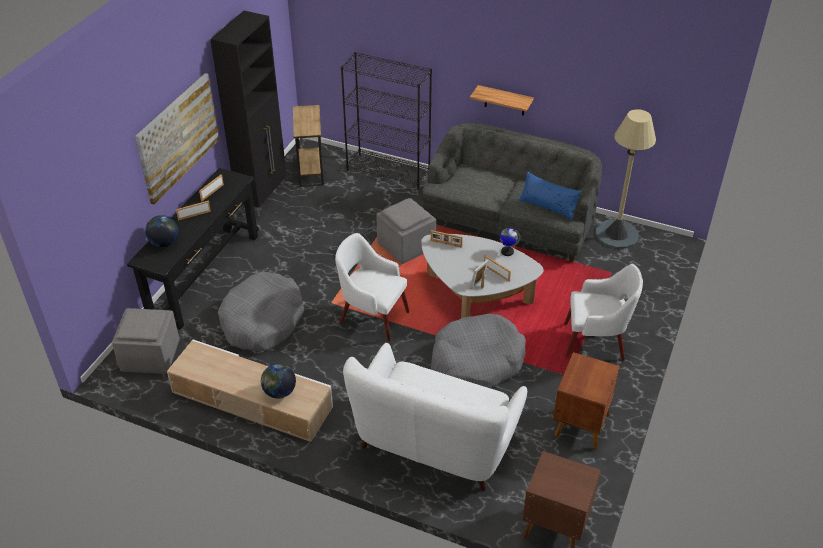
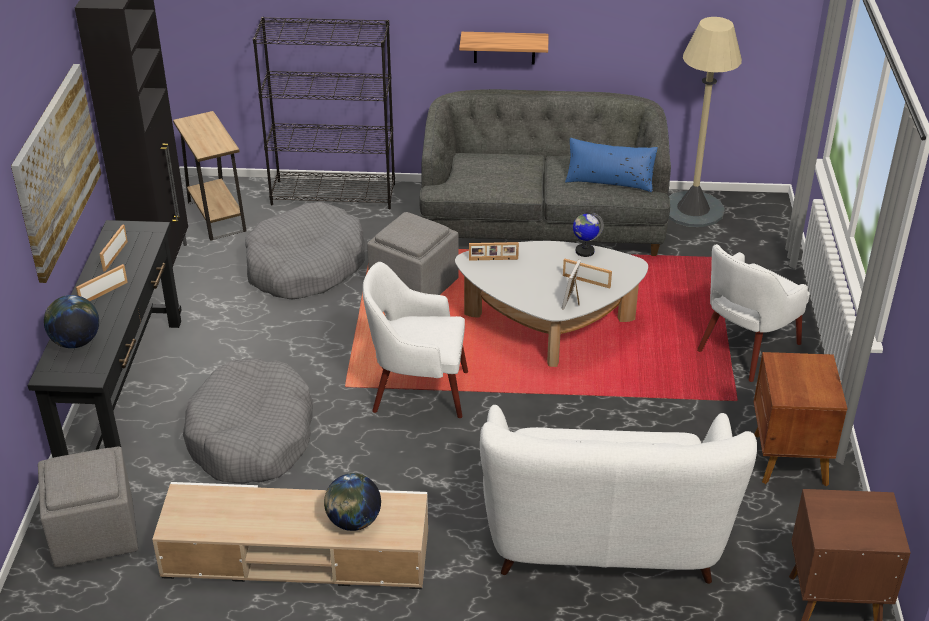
camera: 20 degrees left, 5 degrees down
(476, 361) = (600, 413): grey dog bed -> grey dog bed (305, 266)
(596, 342) = (746, 348): white armchair -> white armchair turned 150 degrees clockwise

